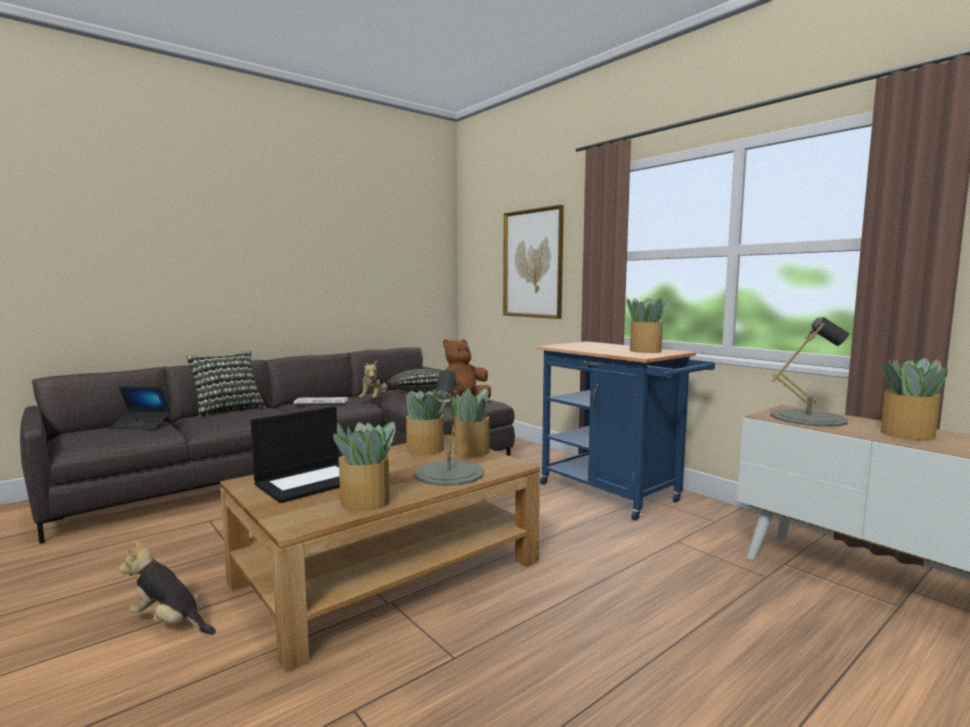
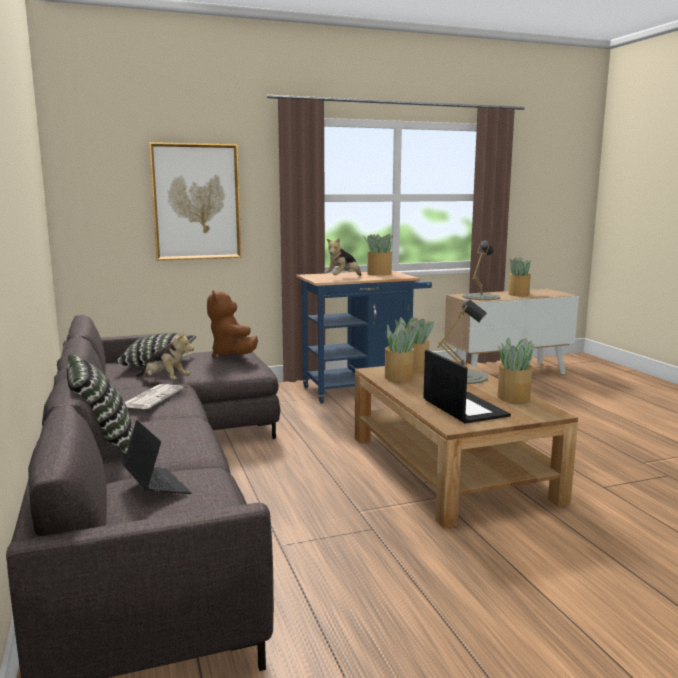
camera: 70 degrees left, 5 degrees up
(141, 425) = (156, 486): laptop -> laptop turned 60 degrees counterclockwise
(169, 623) = (503, 549): plush toy -> plush toy (343, 278)

